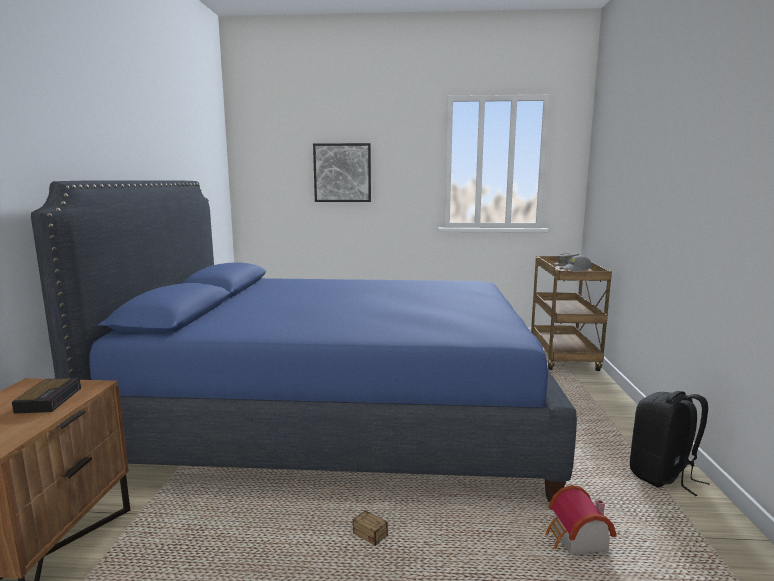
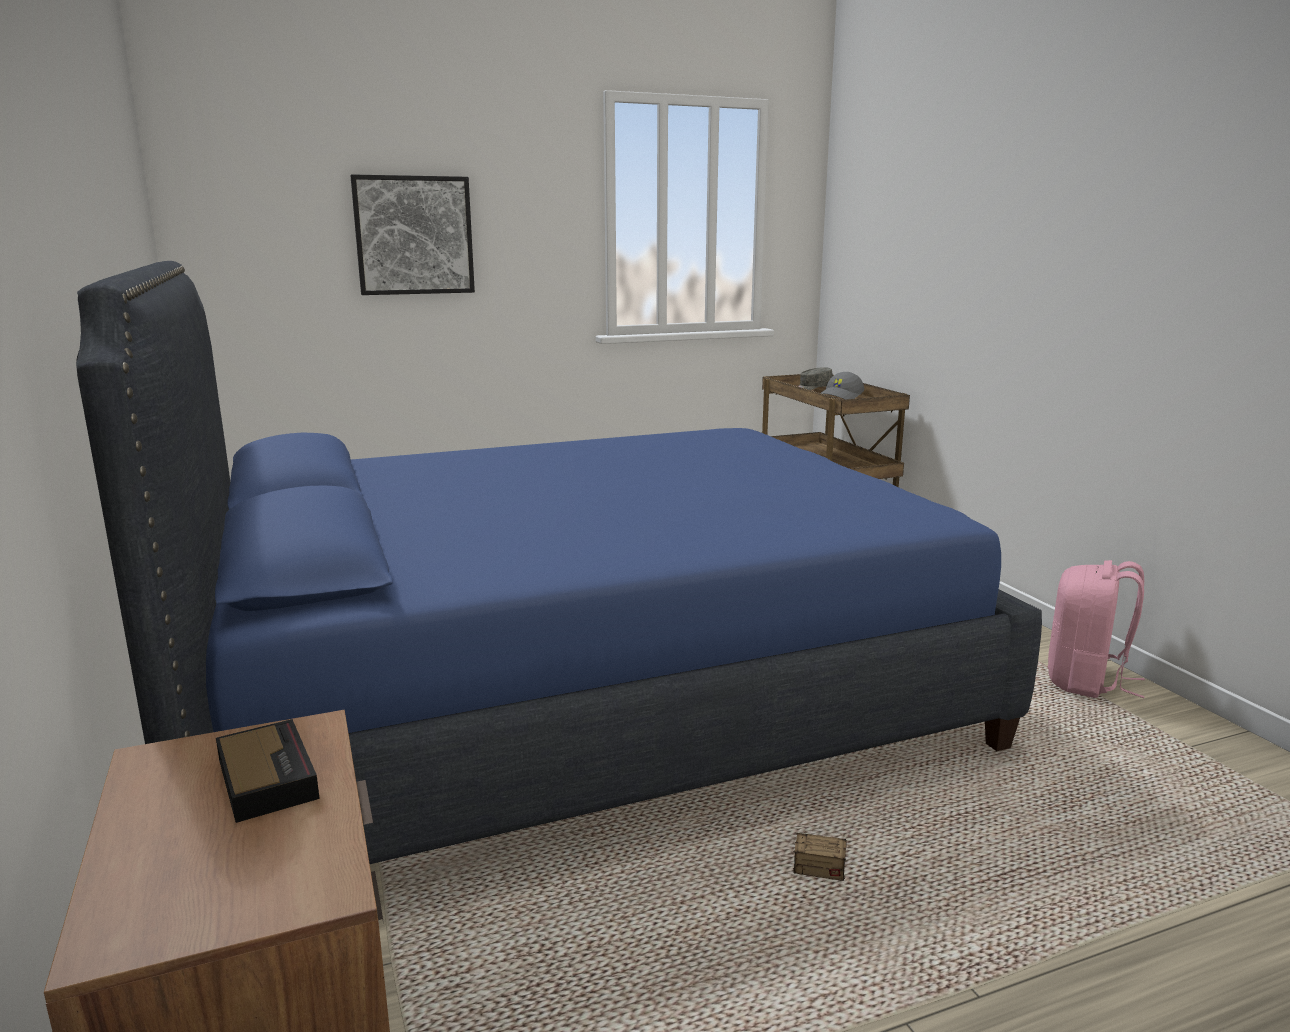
camera: 25 degrees left, 5 degrees up
(576, 541) = (1072, 792): toy house -> none
(663, 476) = (1086, 681): black backpack -> pink backpack

